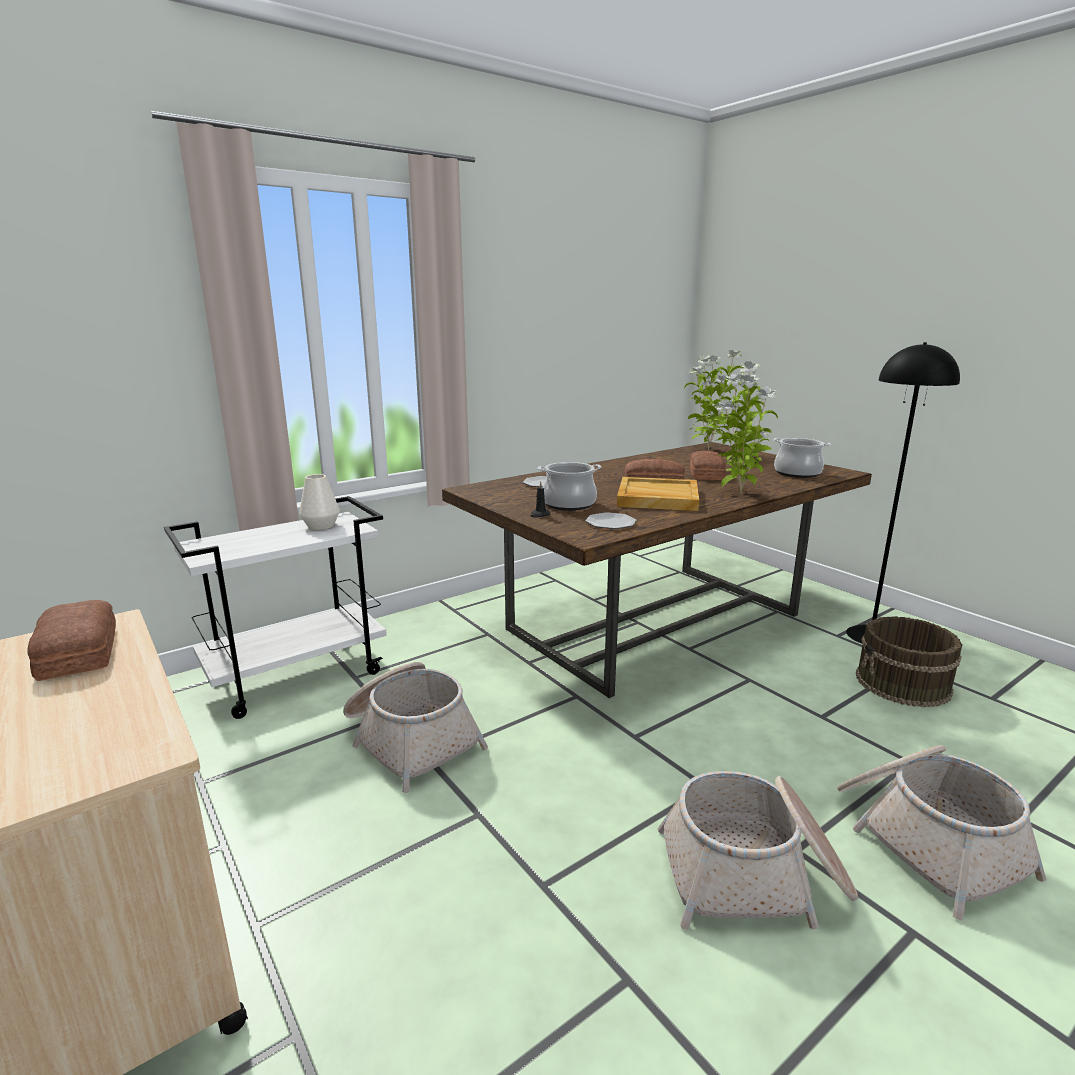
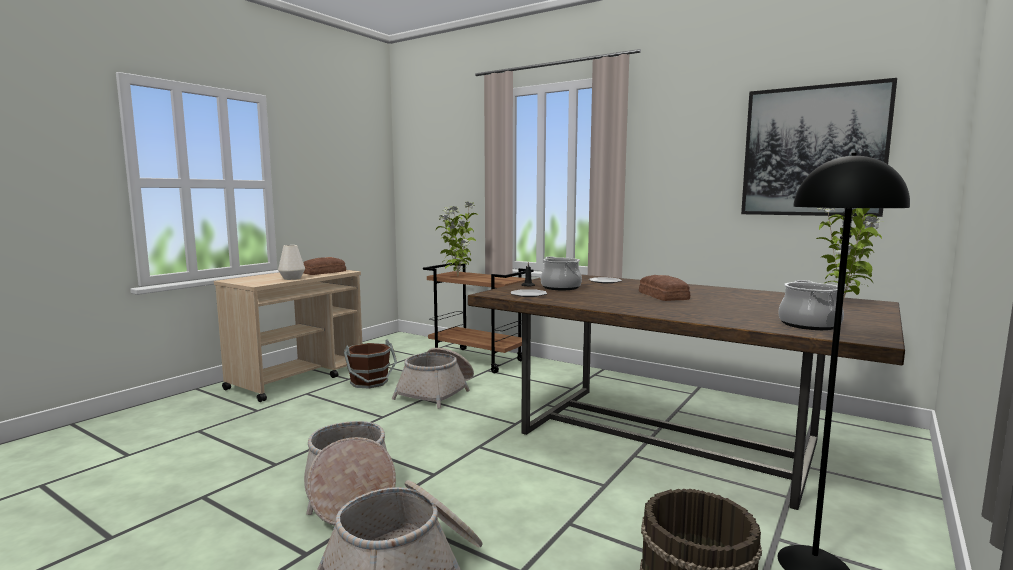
camera: 70 degrees right, 10 degrees down
(281, 814) = (369, 382): none -> brown bucket
(298, 675) = (479, 360): white cart -> brown cart
(321, 526) = (499, 278): white vase -> white vase (292, 278)
(617, 311) = (813, 151): none -> picture
(657, 498) = (611, 298): beige tray -> none
(705, 473) = (726, 304): bread -> none
(738, 493) = (670, 312): potted plant -> potted plant (457, 276)

